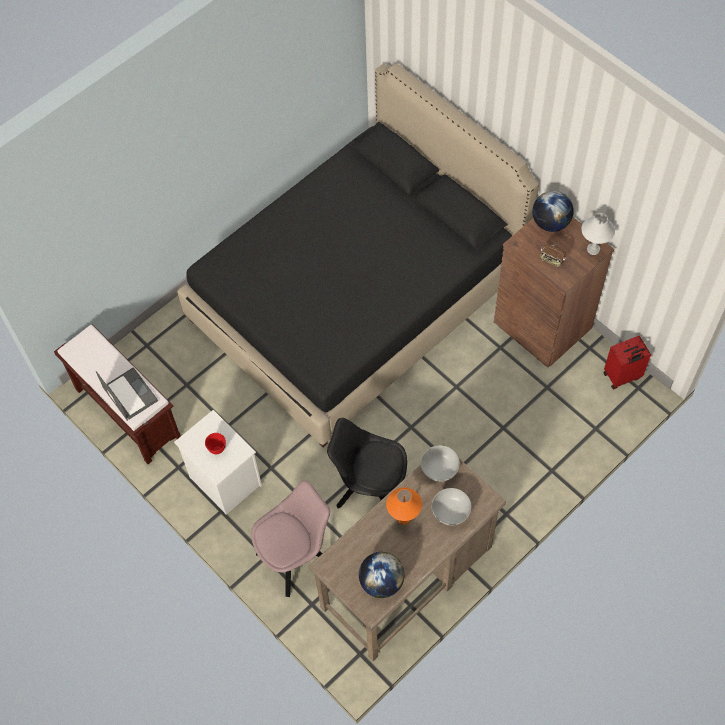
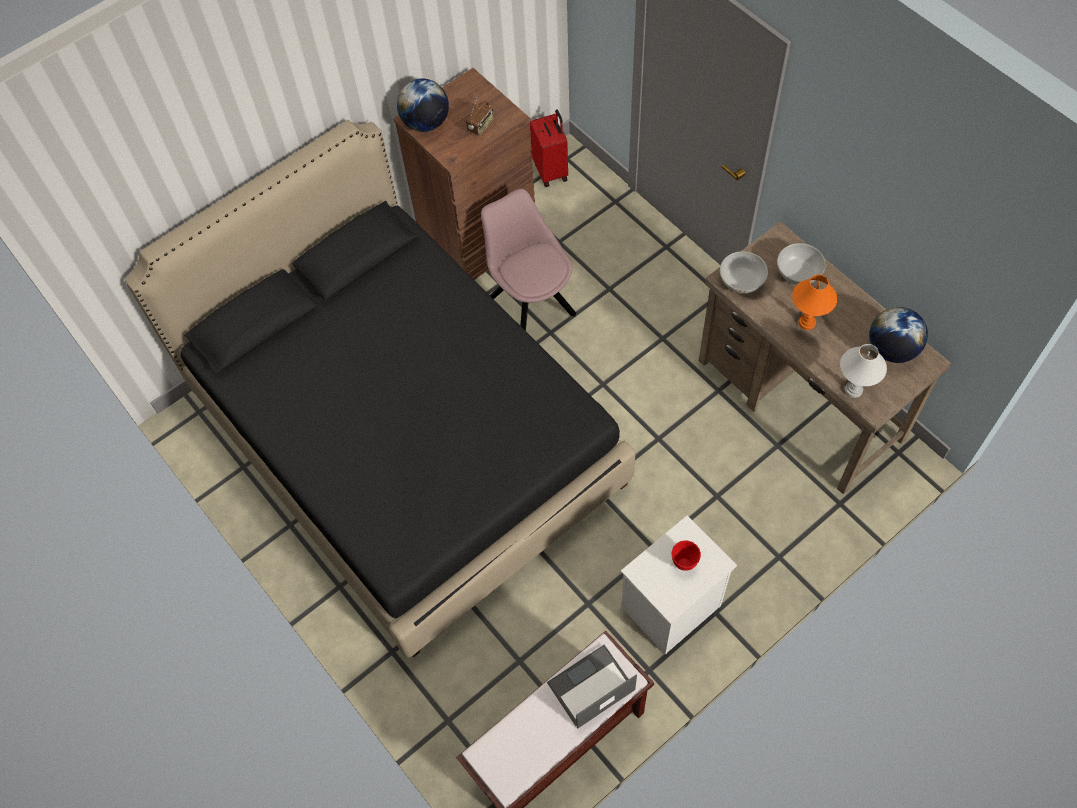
camera: 85 degrees left, 0 degrees up
(296, 558) = (780, 520): pink chair -> pink chair (531, 306)
(370, 490) = (688, 432): black chair -> none
(593, 249) = (471, 86): white table lamp -> white table lamp (854, 390)

